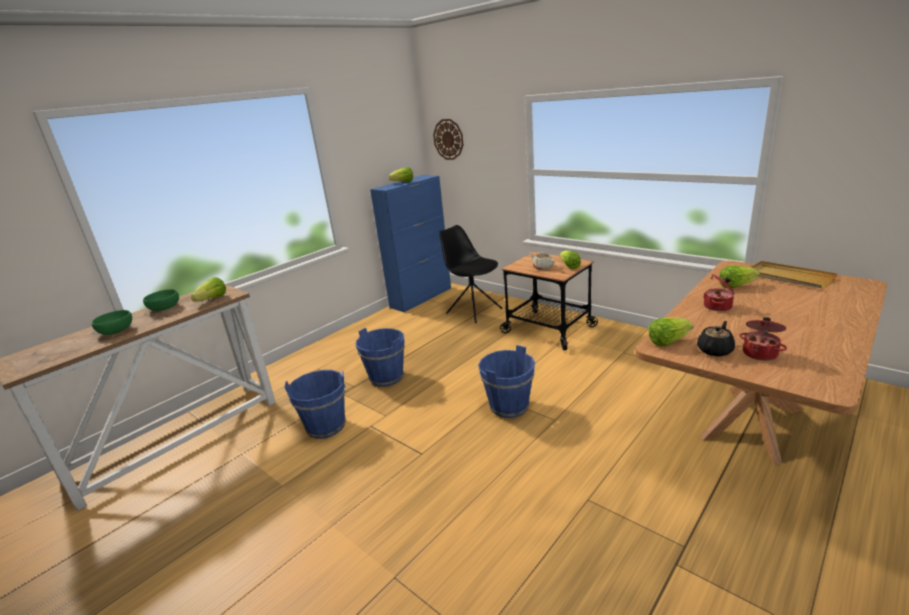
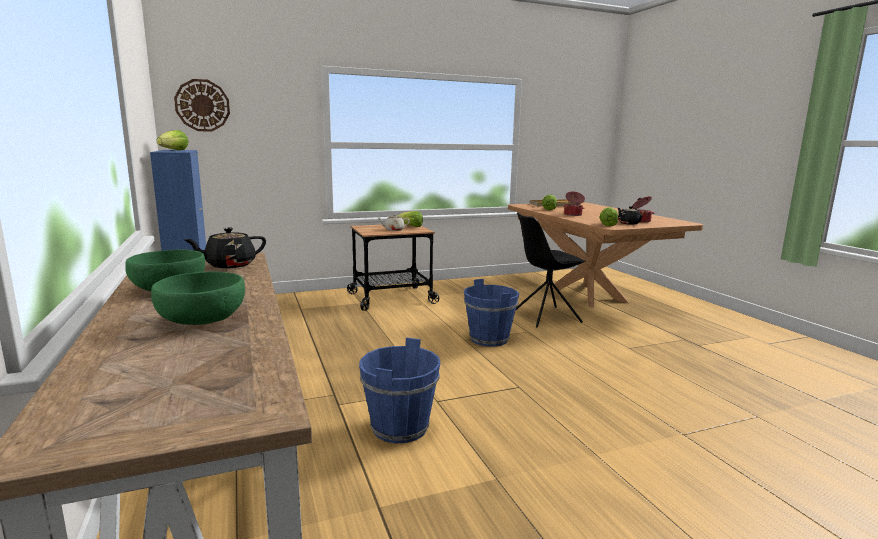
camera: 65 degrees left, 10 degrees down
(212, 299) = (229, 265): lettuce -> black teapot
(387, 377) = (347, 373): blue bucket -> none
(473, 311) = (291, 309): black chair -> black chair (545, 317)

